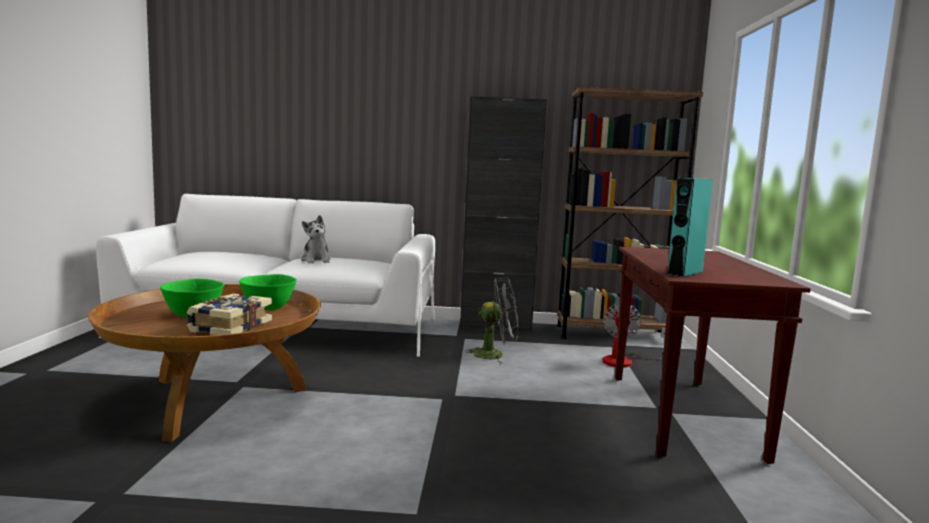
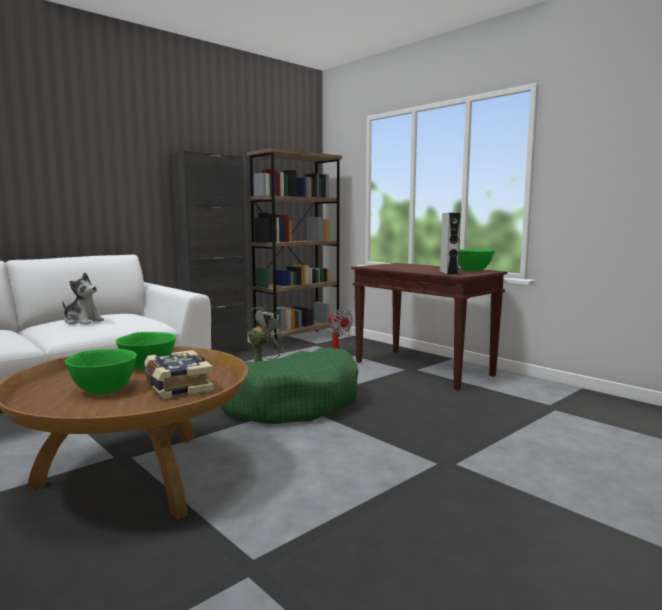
camera: 45 degrees left, 0 degrees up
(445, 394) = (293, 403): none -> green dog bed
(684, 273) = (448, 273): turquoise speaker -> grey speaker
(754, 277) = (473, 270): none -> green bowl

